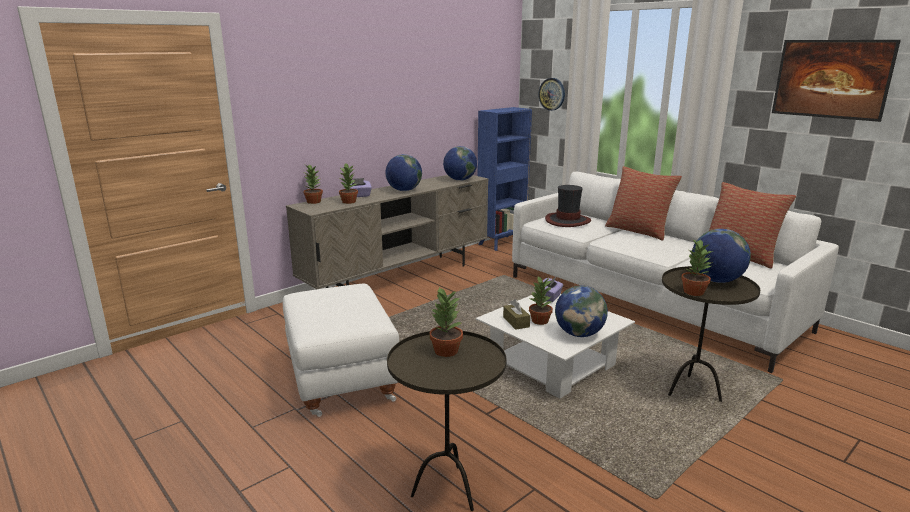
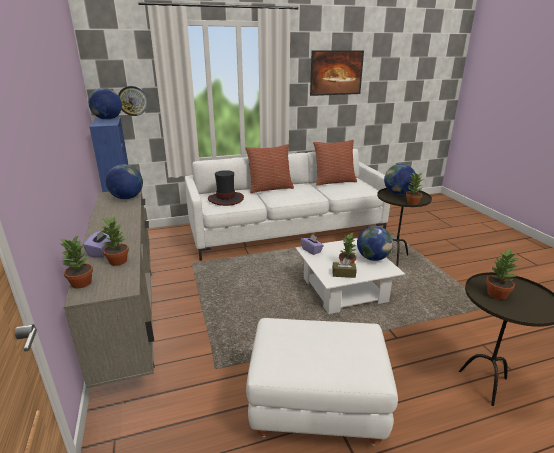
camera: 65 degrees left, 5 degrees up
(404, 190) = (121, 226): globe -> globe (108, 119)

